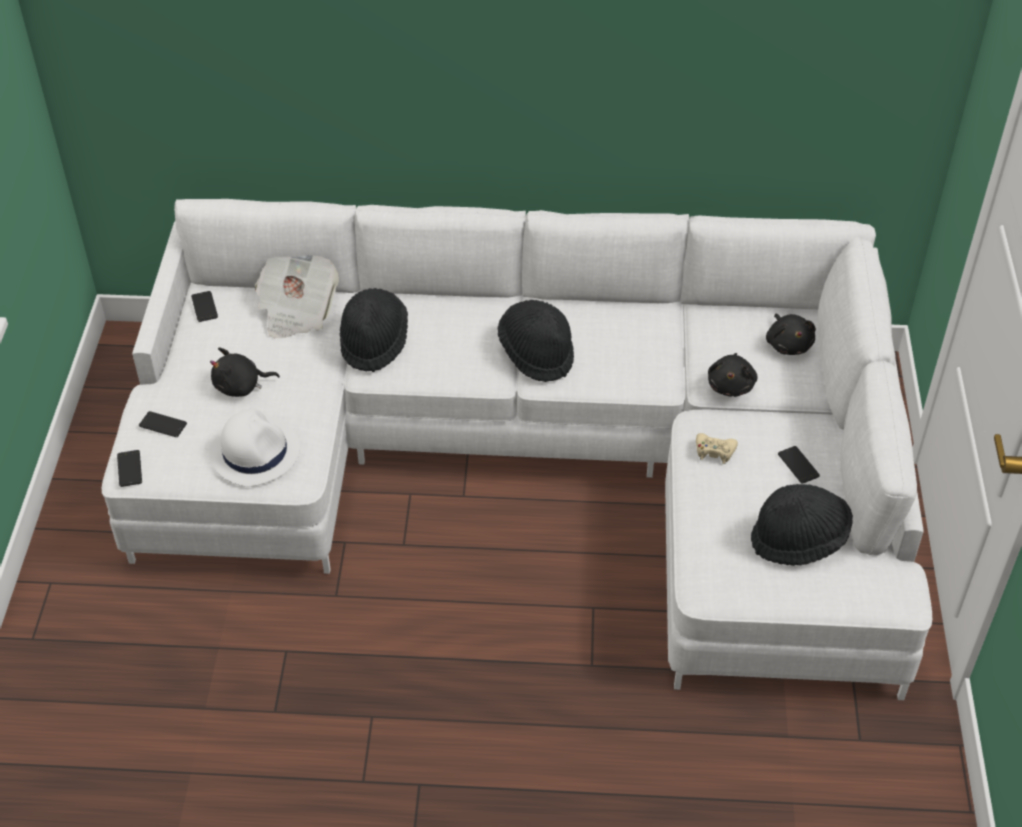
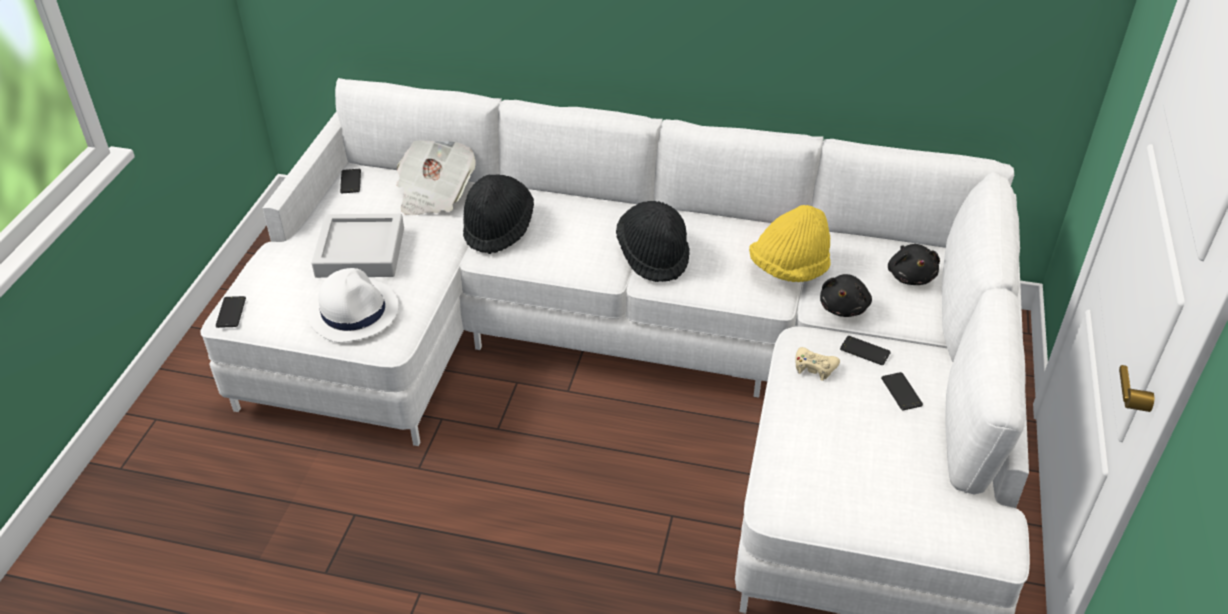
camera: 10 degrees right, 5 degrees down
(163, 425) = (276, 277): phone -> phone (864, 351)
(241, 386) = (360, 252): black plush toy -> grey tray
(671, 352) = (789, 269): none -> yellow hat
(799, 540) = (889, 467): black hat -> none

